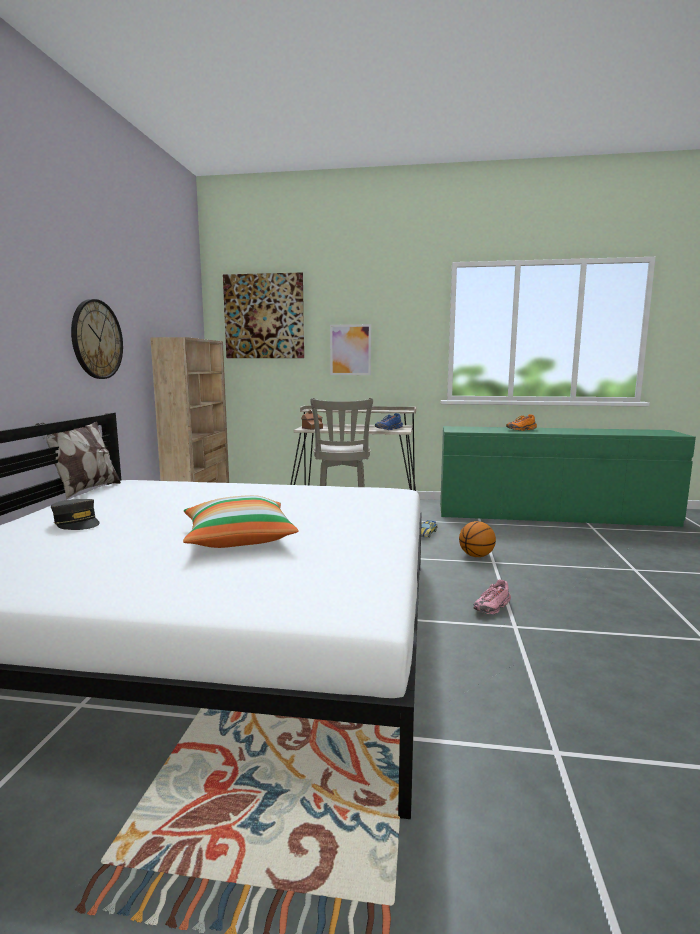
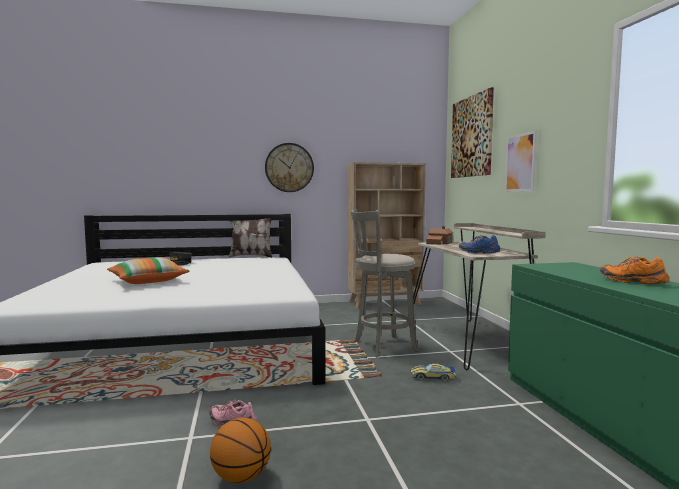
camera: 70 degrees right, 5 degrees down
(476, 556) = (380, 408): basketball -> basketball (241, 477)

